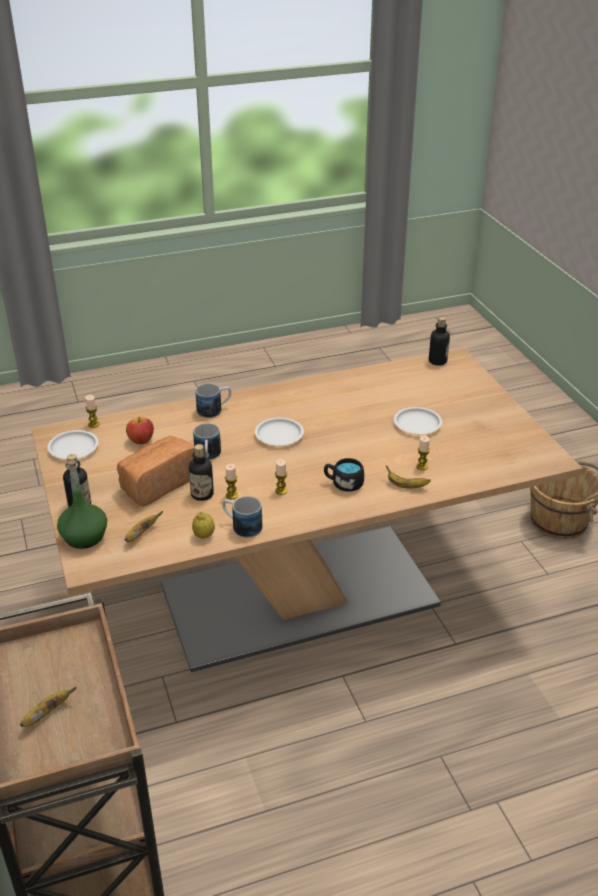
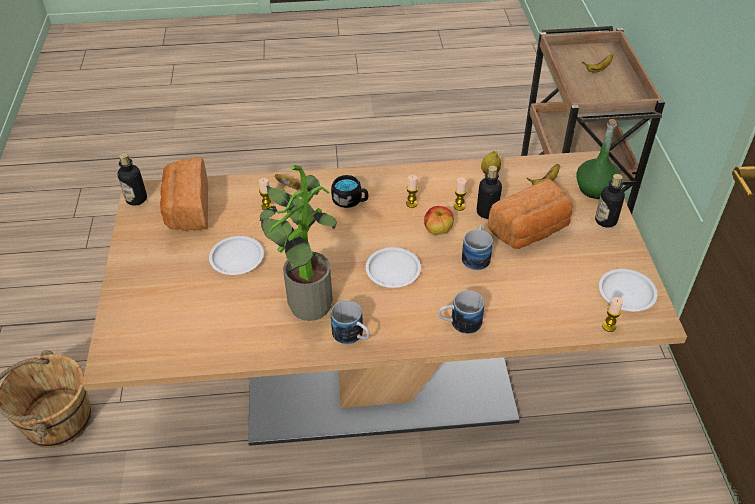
camera: 165 degrees left, 10 degrees up
(141, 441) = (549, 290): apple -> apple (438, 230)
(241, 526) = (456, 176): mug -> mug (352, 336)
(341, 405) = (305, 302): none -> potted plant
(437, 361) = (139, 359): bottle -> bottle (136, 199)
(494, 453) = (187, 209): none -> bread

